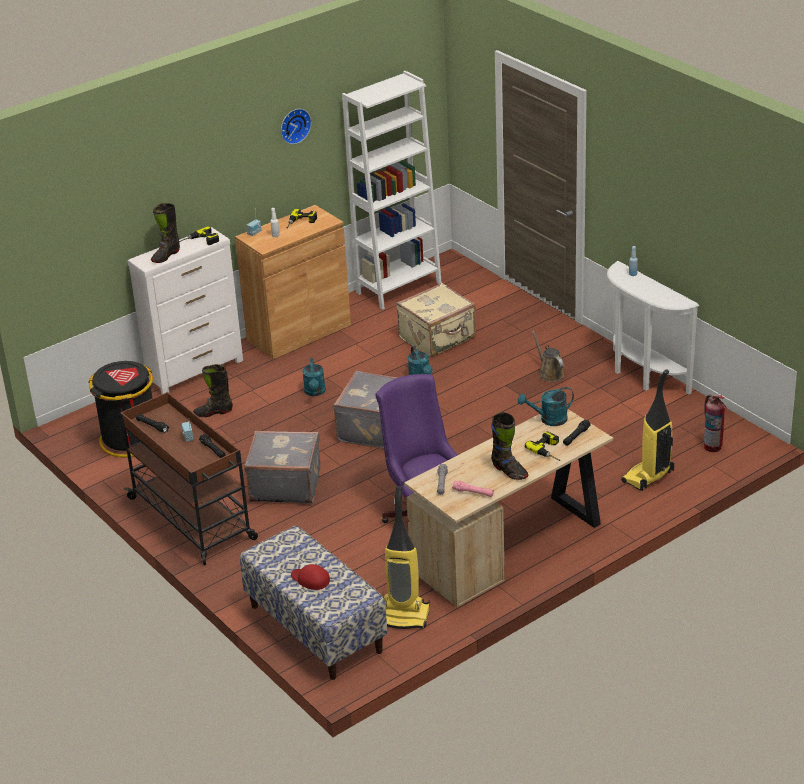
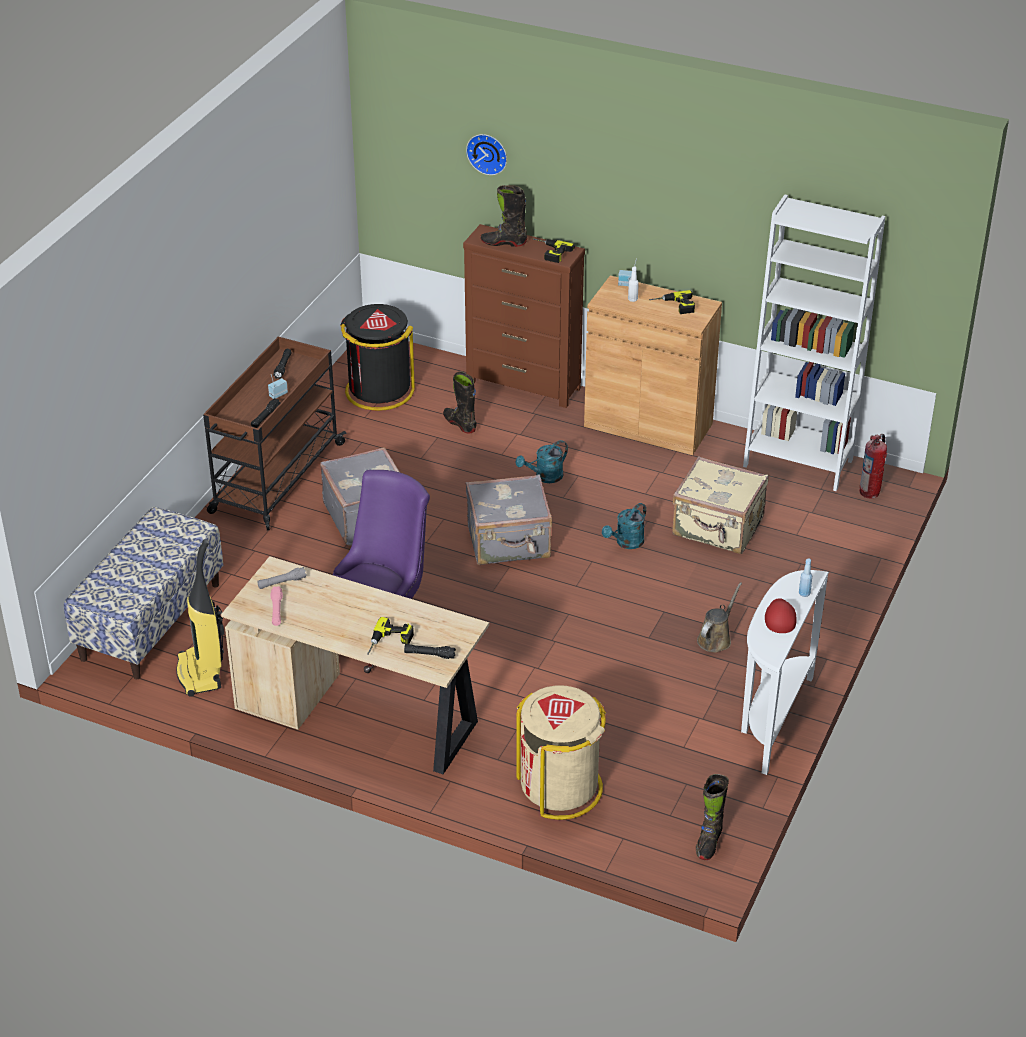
camera: 60 degrees right, 5 degrees up
(196, 371) = (524, 385): white dresser -> brown dresser
(294, 125) = (716, 196): wall clock -> wall clock (488, 153)
(310, 579) = (134, 565): red cap -> red cap (780, 617)
(509, 471) = (331, 624): black boot -> black boot (708, 842)
(548, 420) = (449, 623): turquoise watering can -> none
(648, 477) = (560, 787): vacuum cleaner -> beige trash can
(712, 446) = (662, 827): fire extinguisher -> fire extinguisher (870, 492)

